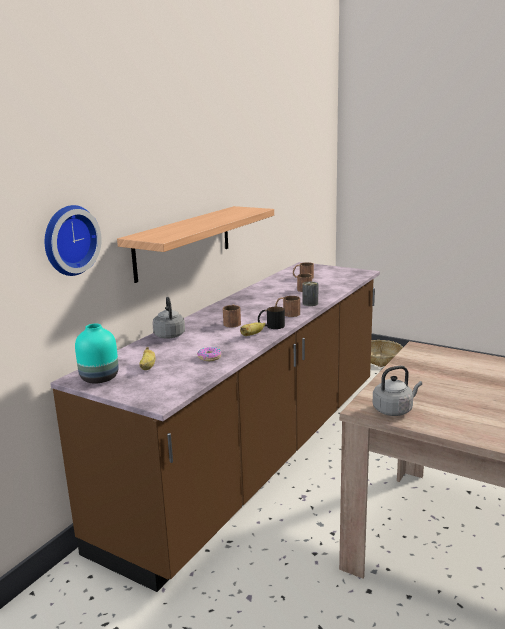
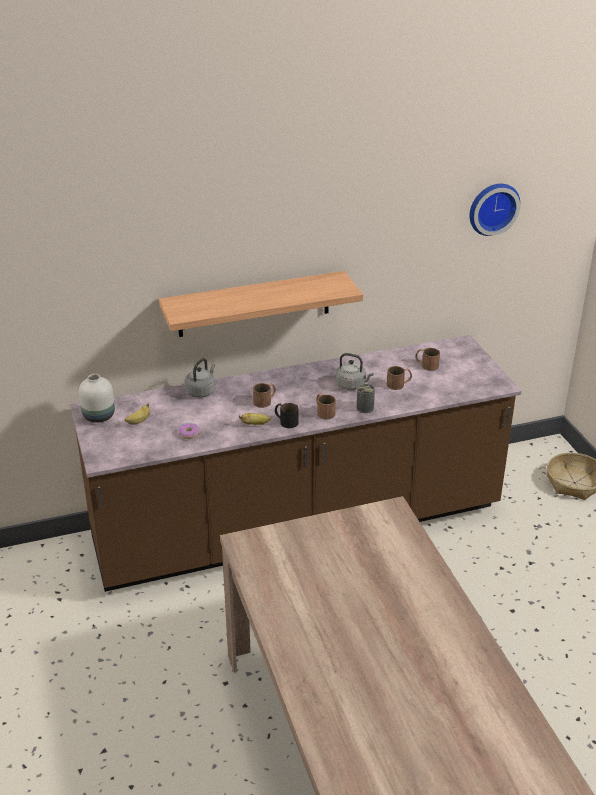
camera: 40 degrees right, 15 degrees up
(68, 240) = (101, 298): wall clock -> wall clock (492, 208)
(100, 378) = (99, 416): turquoise vase -> white vase
(394, 410) = (257, 556): grey kettle -> grey kettle (352, 385)

